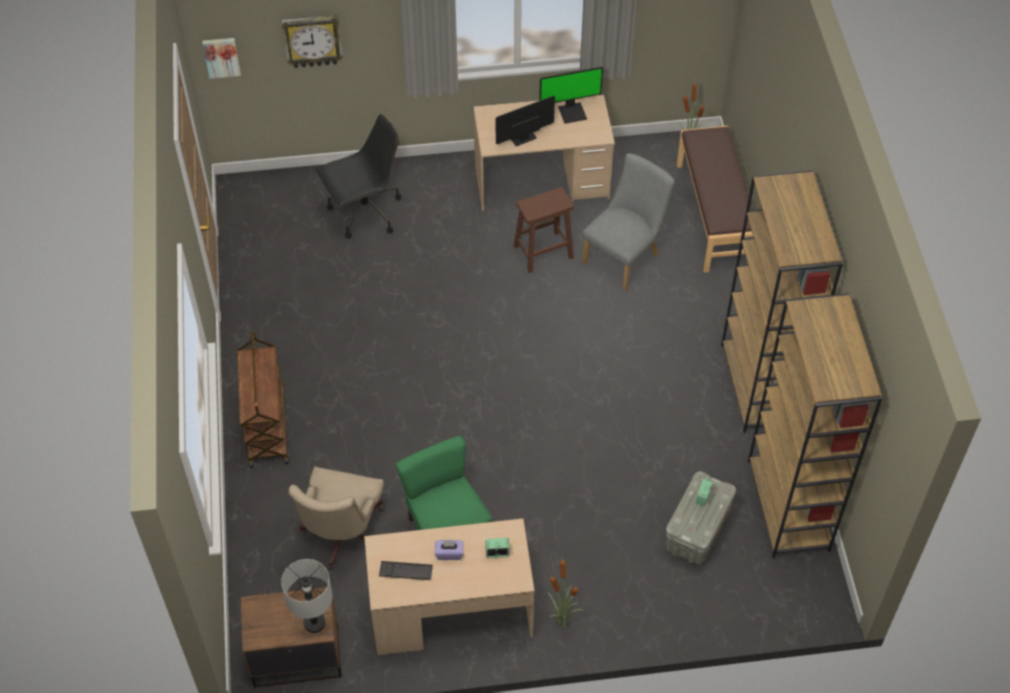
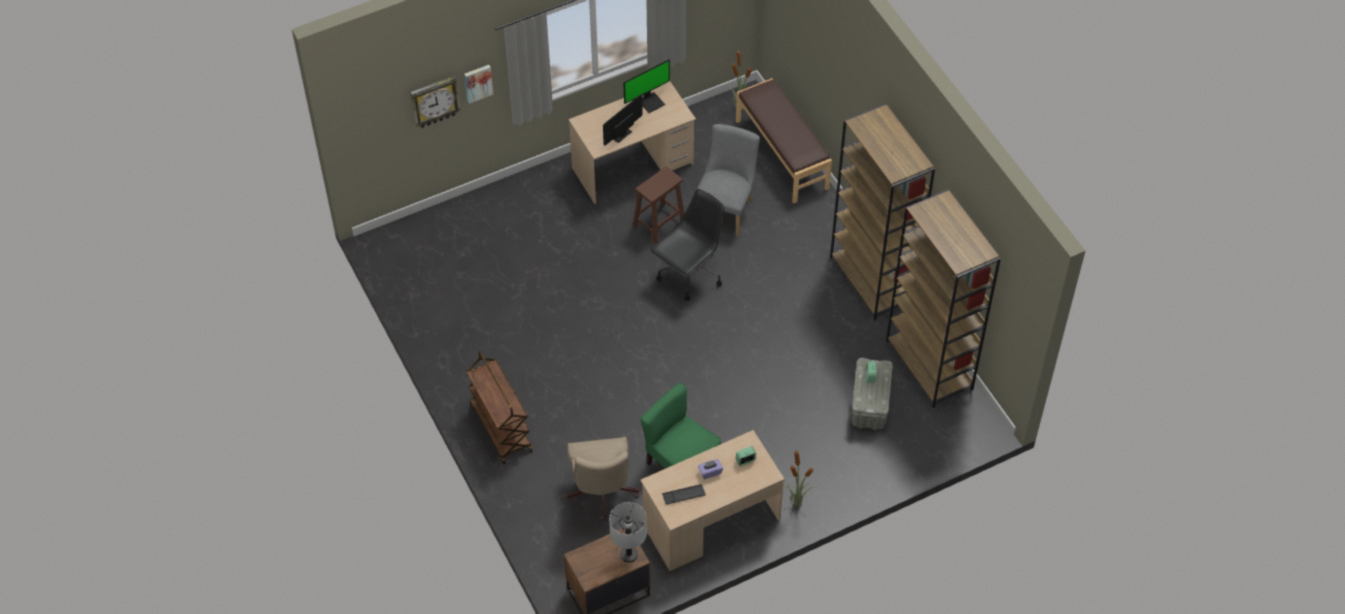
camera: 20 degrees left, 0 degrees up
(221, 56) = (362, 135): picture -> picture (478, 82)
(364, 213) = (498, 233): black office chair -> black office chair (689, 275)

